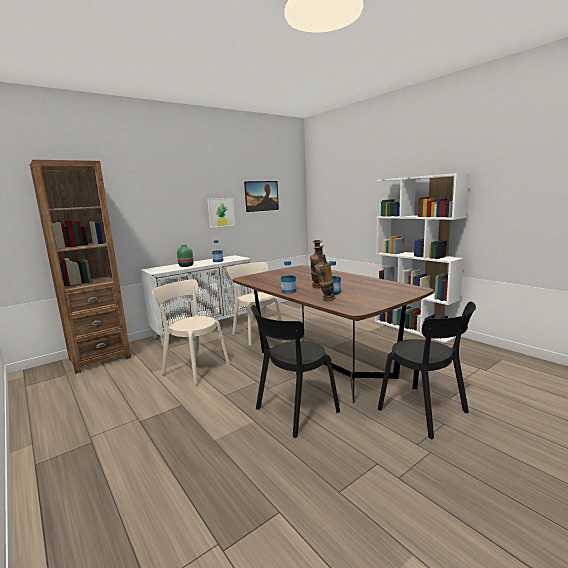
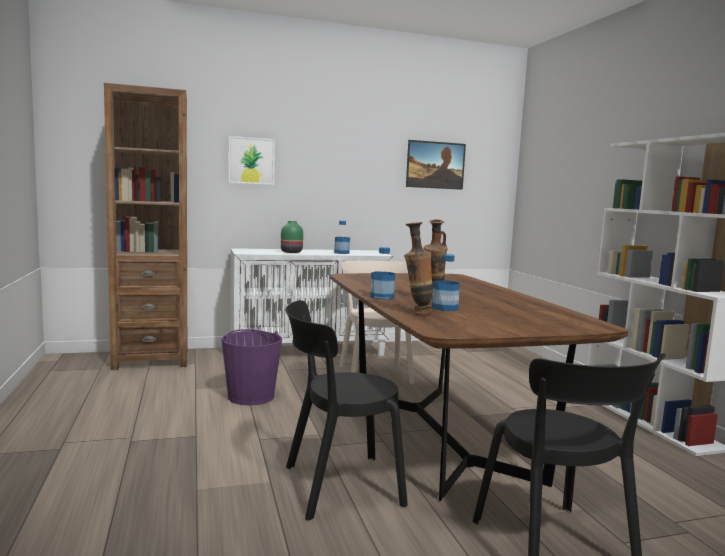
camera: 20 degrees right, 5 degrees down
(194, 368) = (251, 396): beige chair -> purple bucket
(221, 212) = (364, 182): picture -> picture (251, 160)

